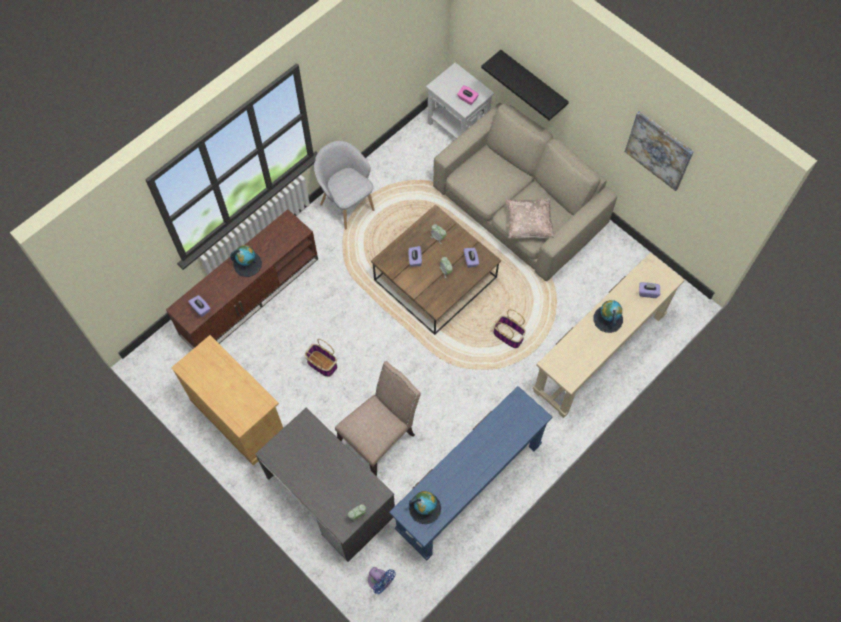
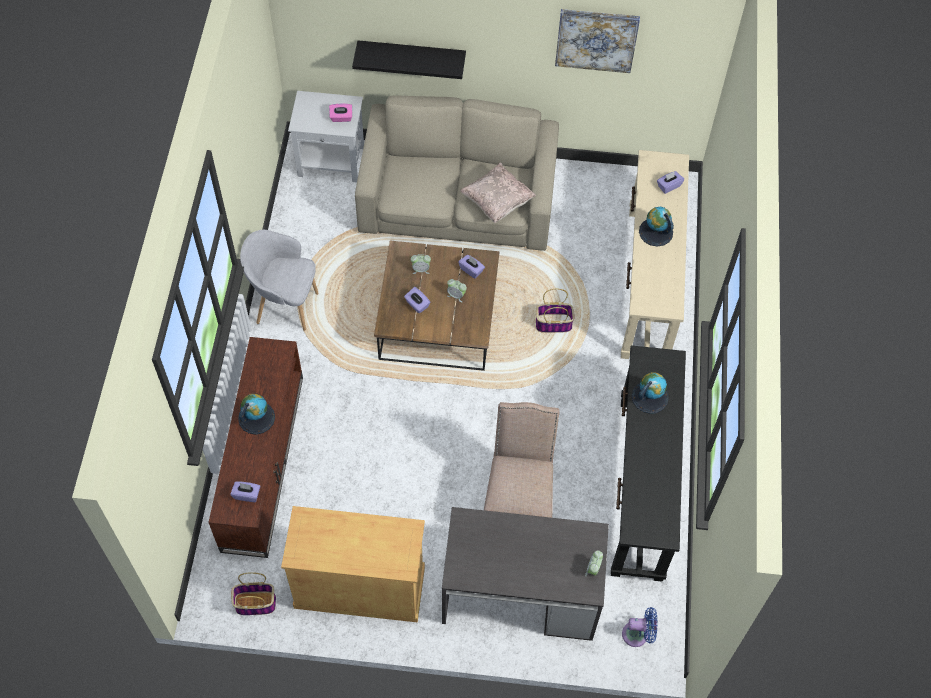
camera: 40 degrees left, 5 degrees down
(321, 364) = (398, 475): basket -> basket (254, 603)
(425, 508) = (648, 514): globe -> globe (649, 397)
(468, 487) = (640, 487): blue console table -> black console table

